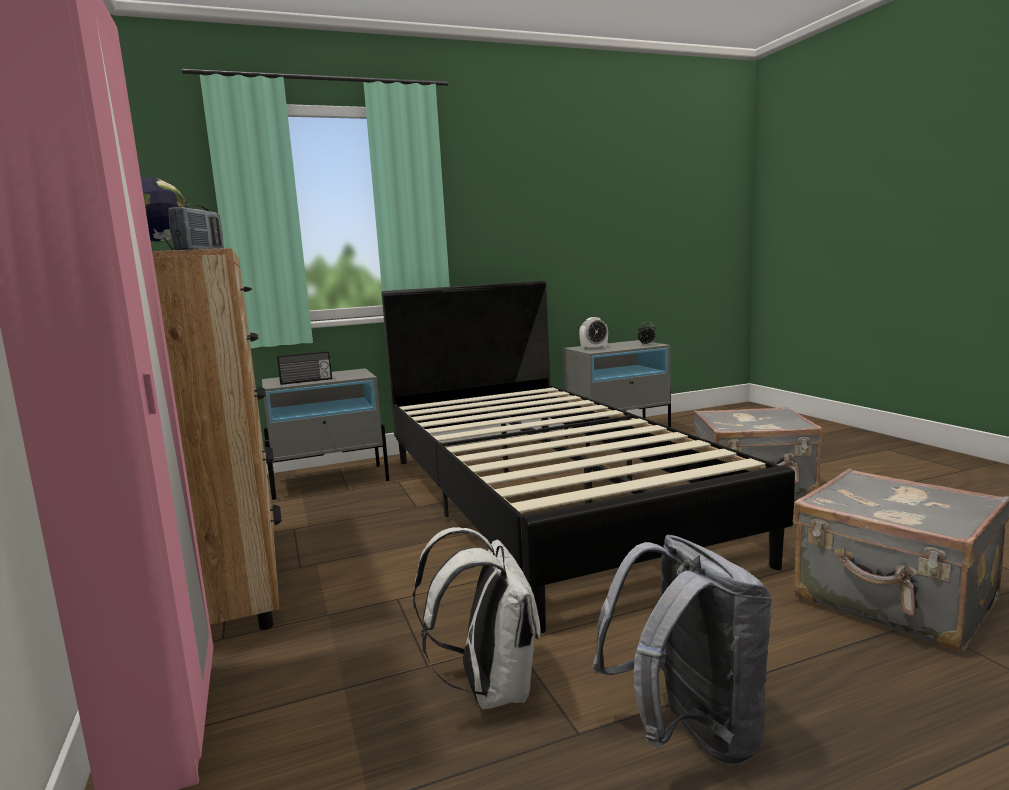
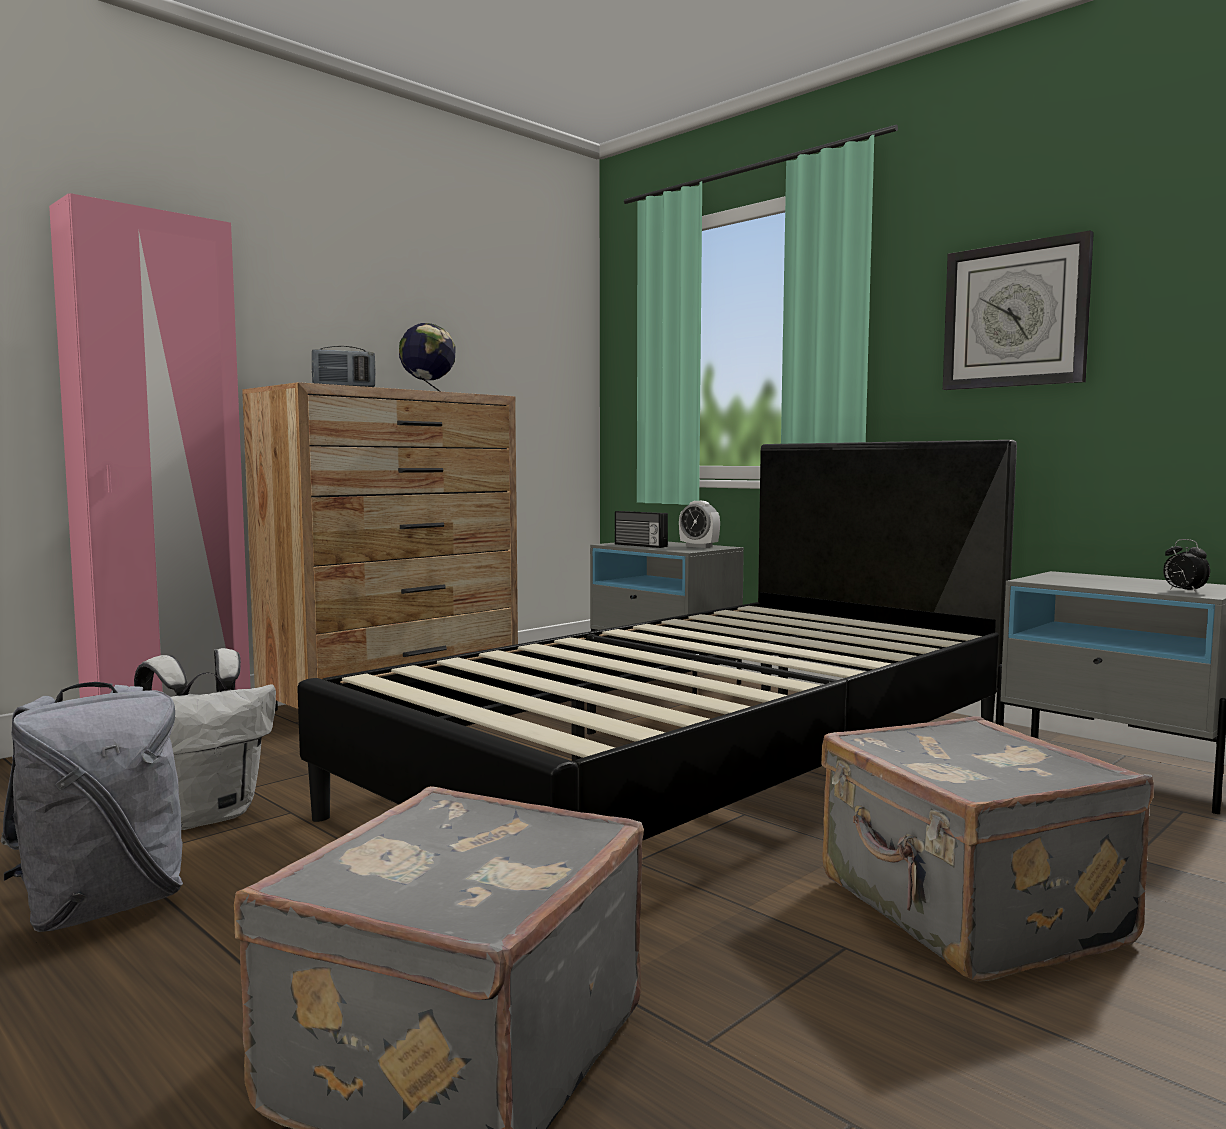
camera: 65 degrees right, 5 degrees down
(515, 211) = (1015, 315): none -> wall clock
(594, 349) = (1063, 579): alarm clock -> alarm clock (699, 546)

